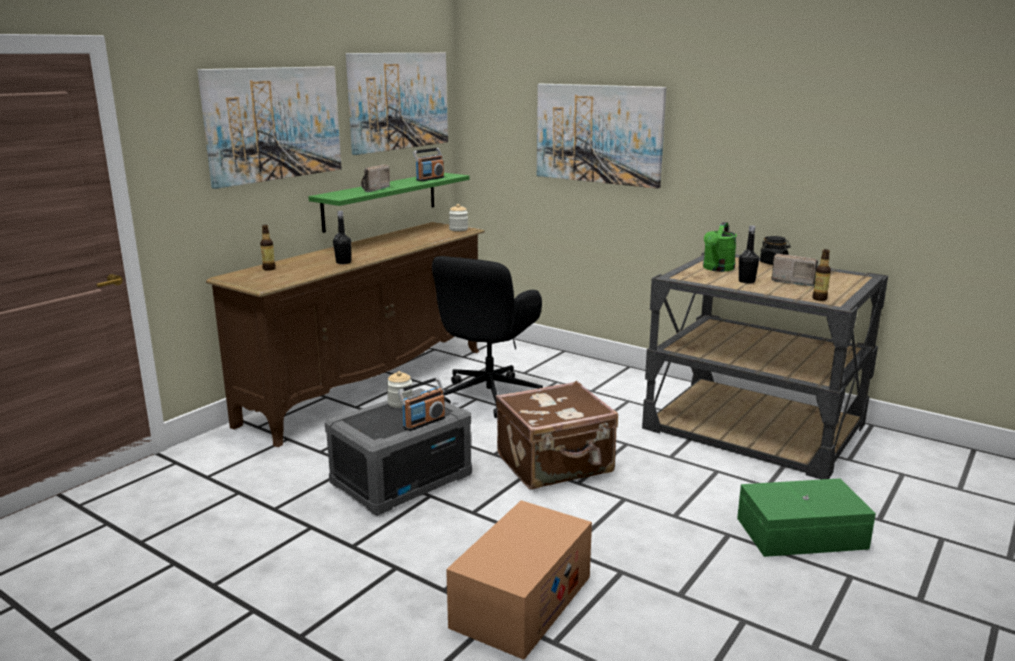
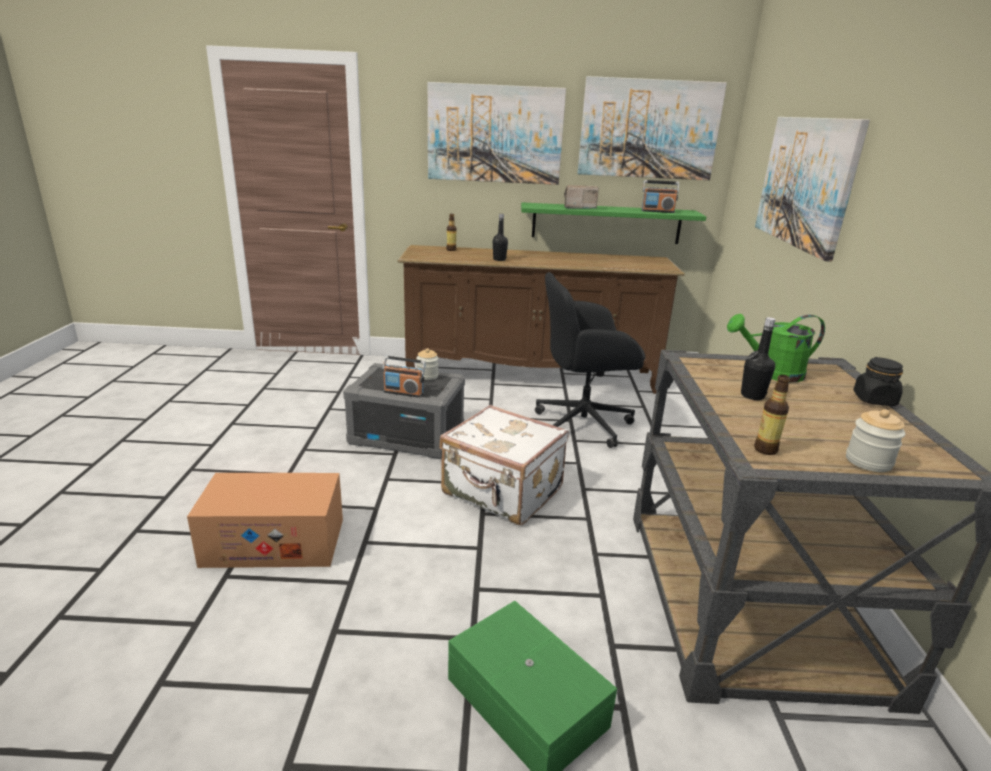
camera: 55 degrees right, 5 degrees up
(458, 229) = (661, 266): jar -> jar (868, 461)
(556, 465) = (502, 492): brown suitcase -> white suitcase
(793, 282) = (813, 423): radio -> none

